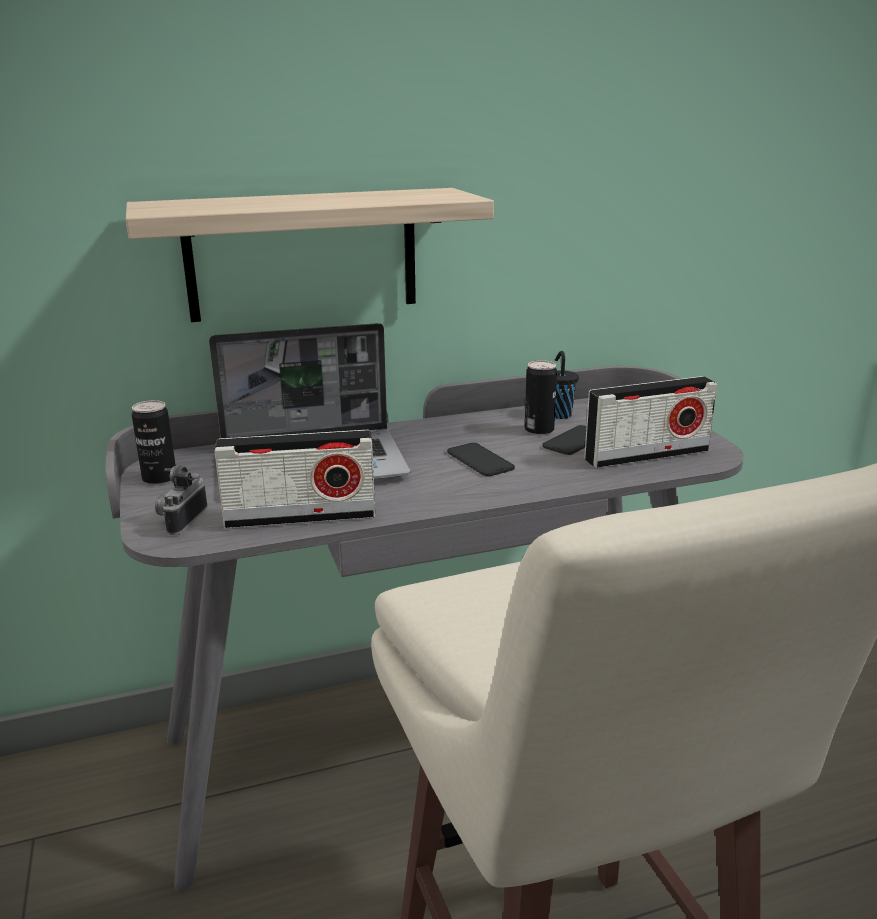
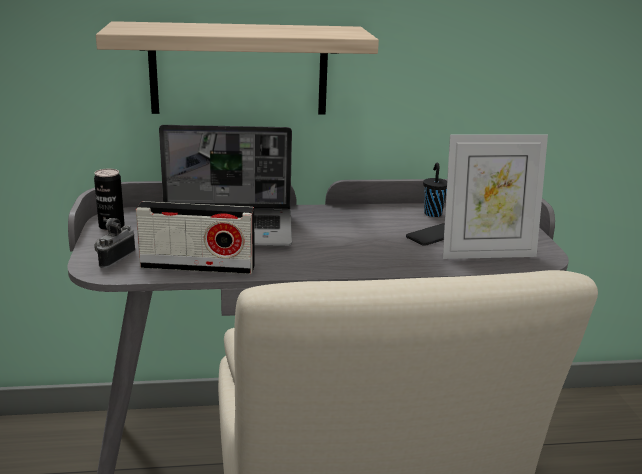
camera: 10 degrees right, 0 degrees up
(480, 460) = (351, 241): phone -> none
(539, 430) = (410, 223): can -> none
(646, 455) = (486, 253): radio -> picture frame

